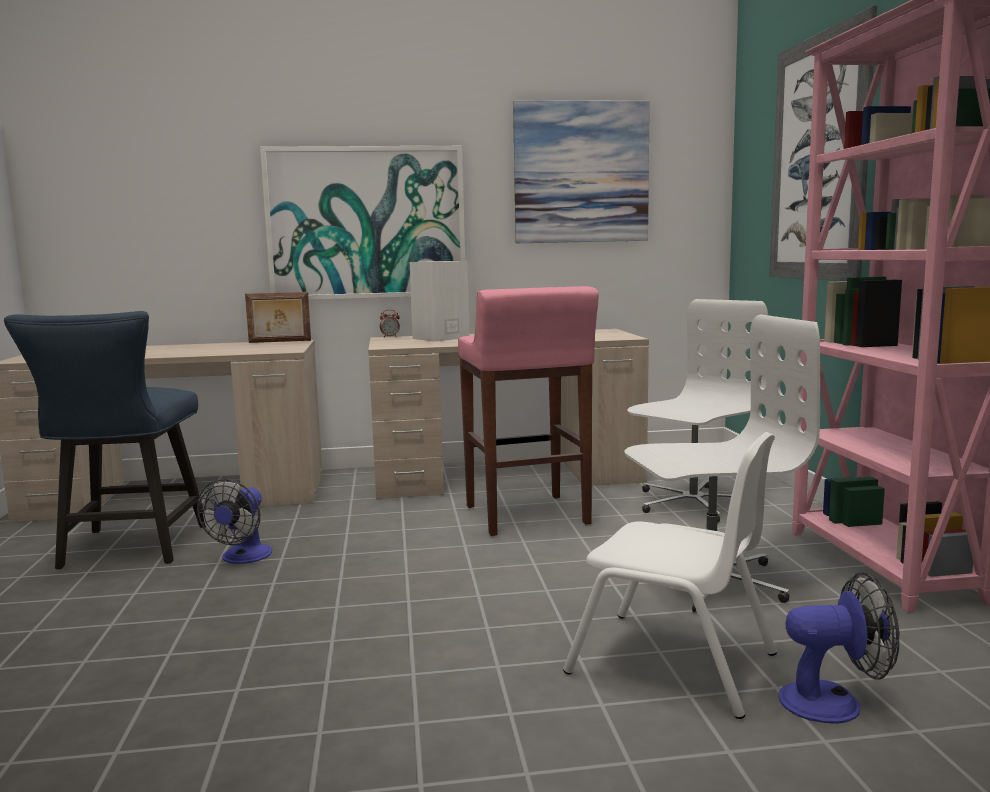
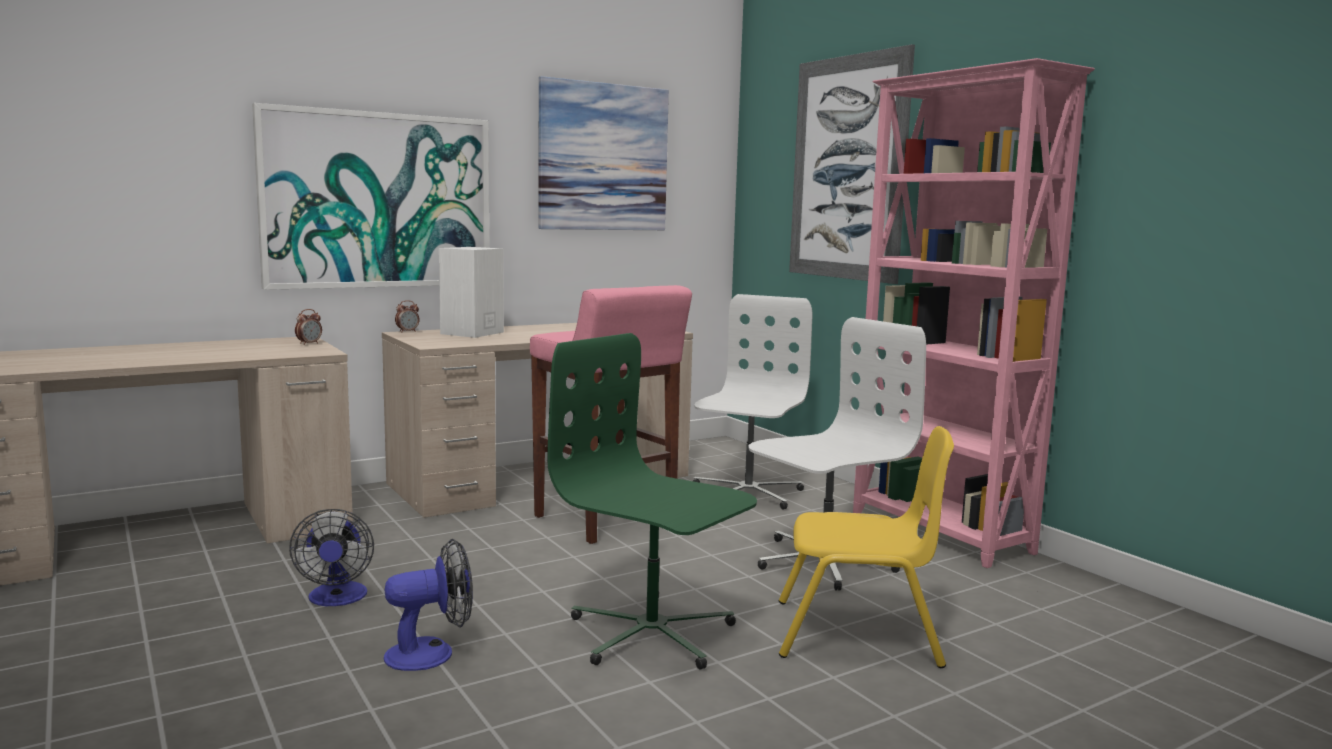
camera: 25 degrees left, 0 degrees up
(129, 550) = (173, 608): blue chair -> none
(280, 341) = (278, 339): picture frame -> none
(293, 345) = (309, 344): none -> alarm clock
(461, 627) = (651, 634): none -> green office chair
(673, 663) = (857, 634): white chair -> yellow chair
(834, 702) = (993, 643): fan -> fan (431, 653)

